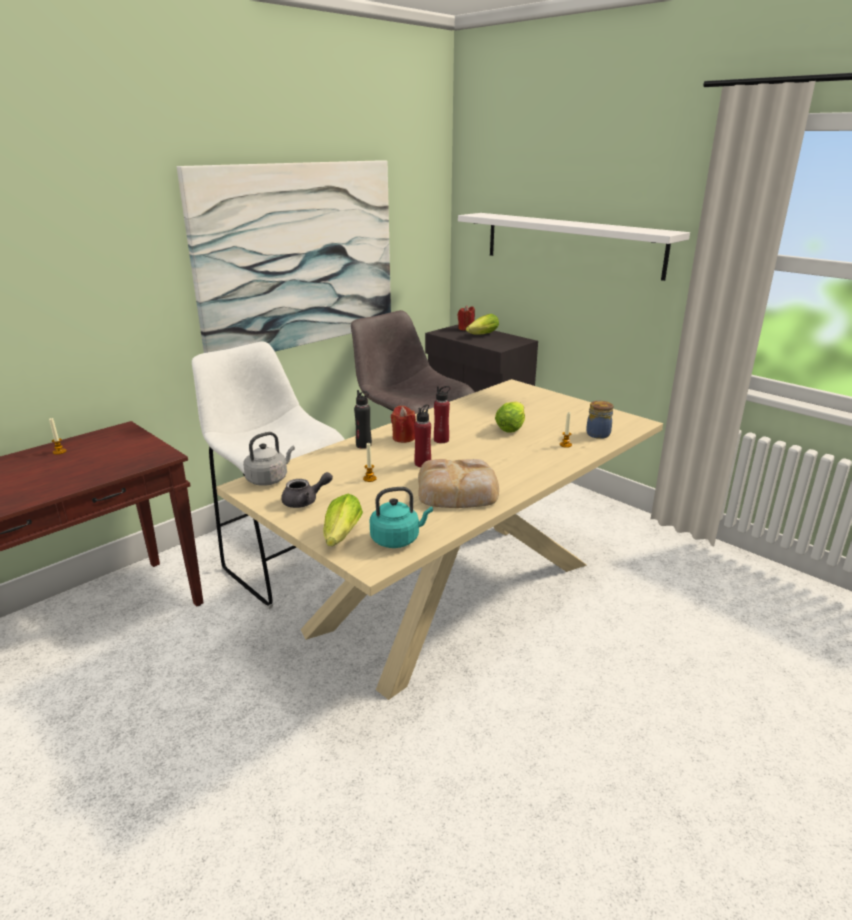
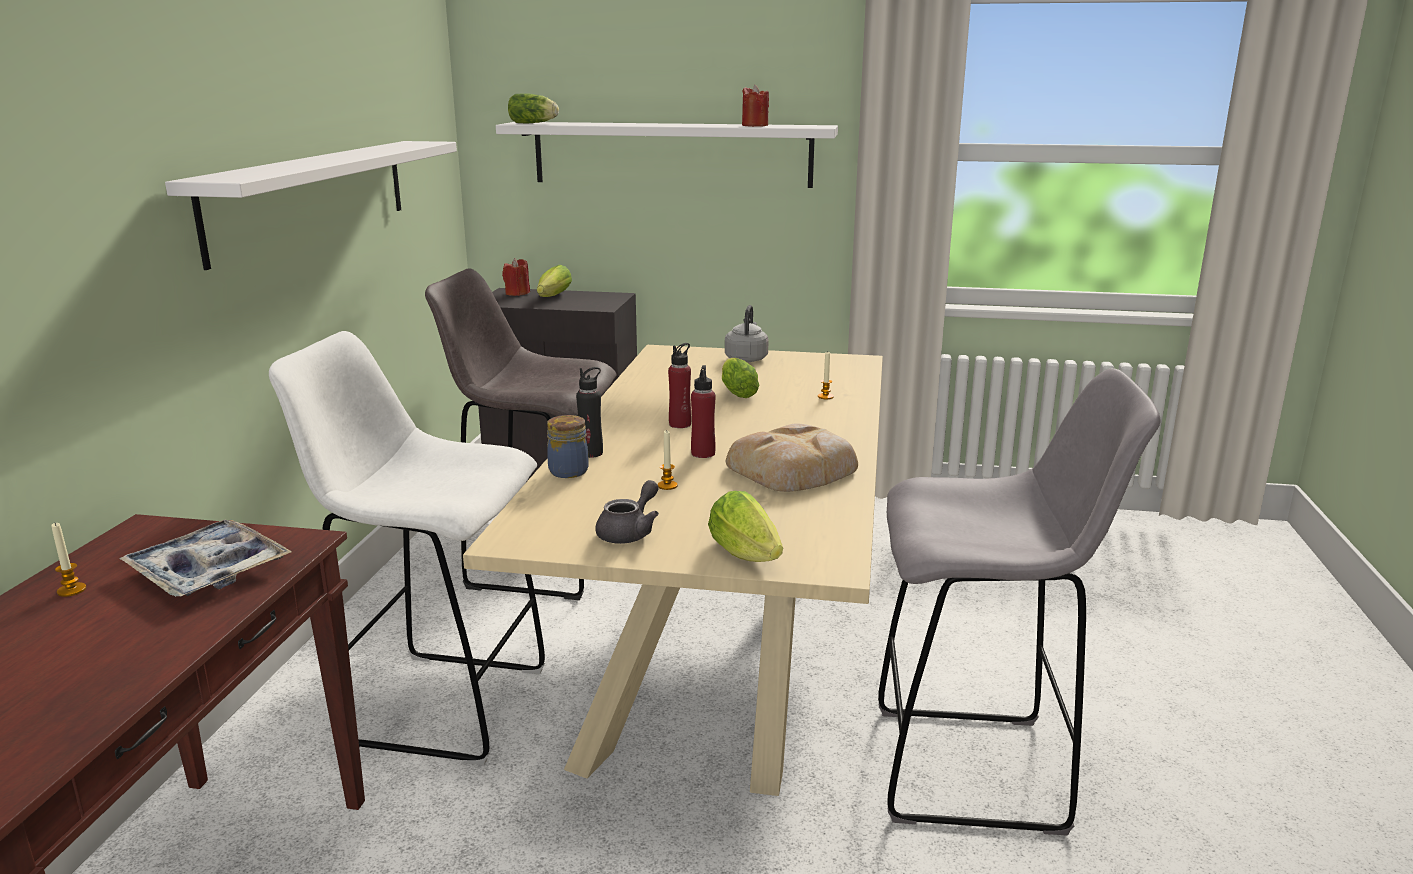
camera: 35 degrees left, 5 degrees down
(111, 459) = (209, 571): none -> tray
(269, 479) = (530, 523): grey kettle -> grey kettle (746, 358)
(299, 257) = (312, 196): picture -> white shelf
(397, 539) = (815, 535): turquoise kettle -> none
(403, 438) = (629, 433): red candle -> red candle (755, 125)
(483, 215) = (534, 123): none -> lettuce
(526, 747) = (975, 769): none -> grey stool
(597, 434) = (838, 379): jar -> jar (567, 471)

